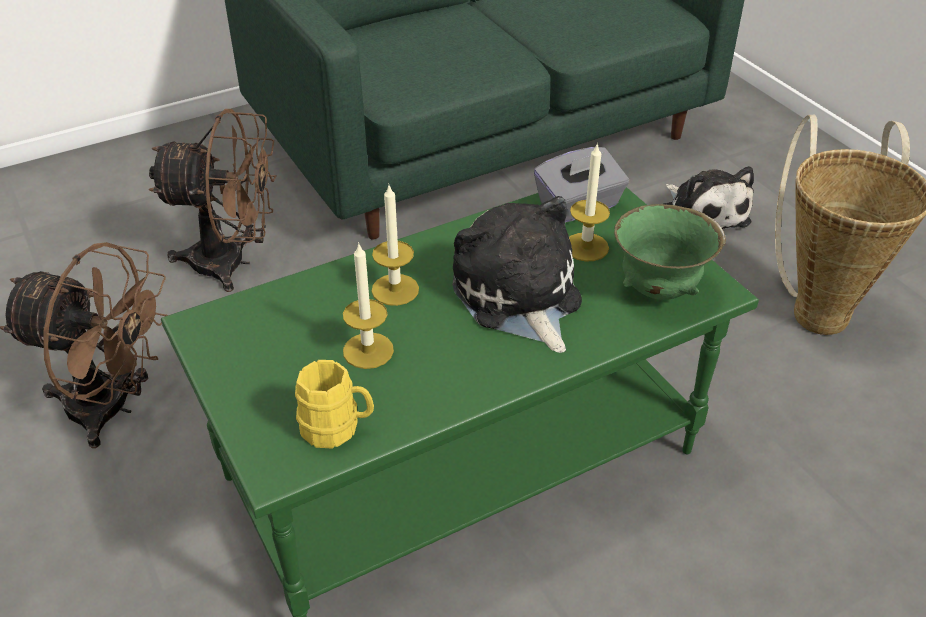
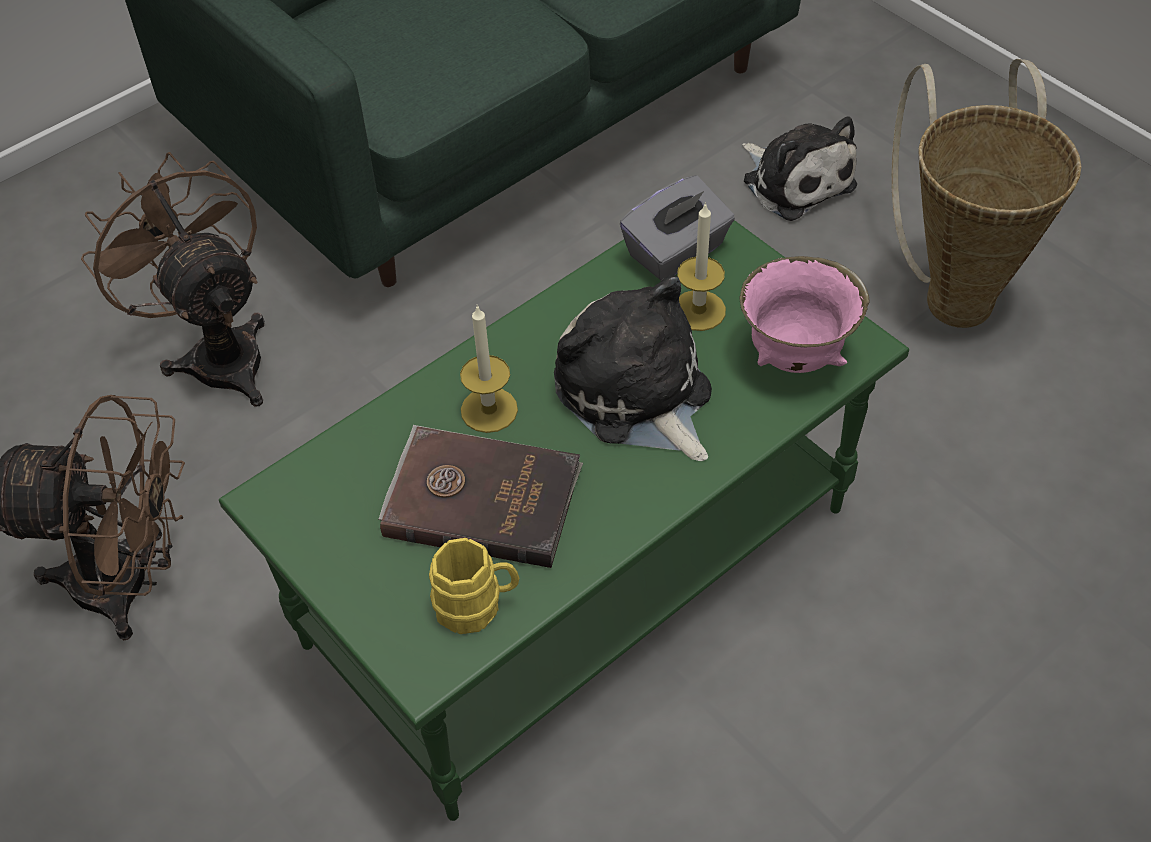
camera: 10 degrees left, 10 degrees up
(233, 263) = (218, 352): brown fan -> brown fan turned 120 degrees counterclockwise
(368, 350) = (481, 498): candle -> brown book
(659, 290) = (796, 356): green bowl -> pink bowl

